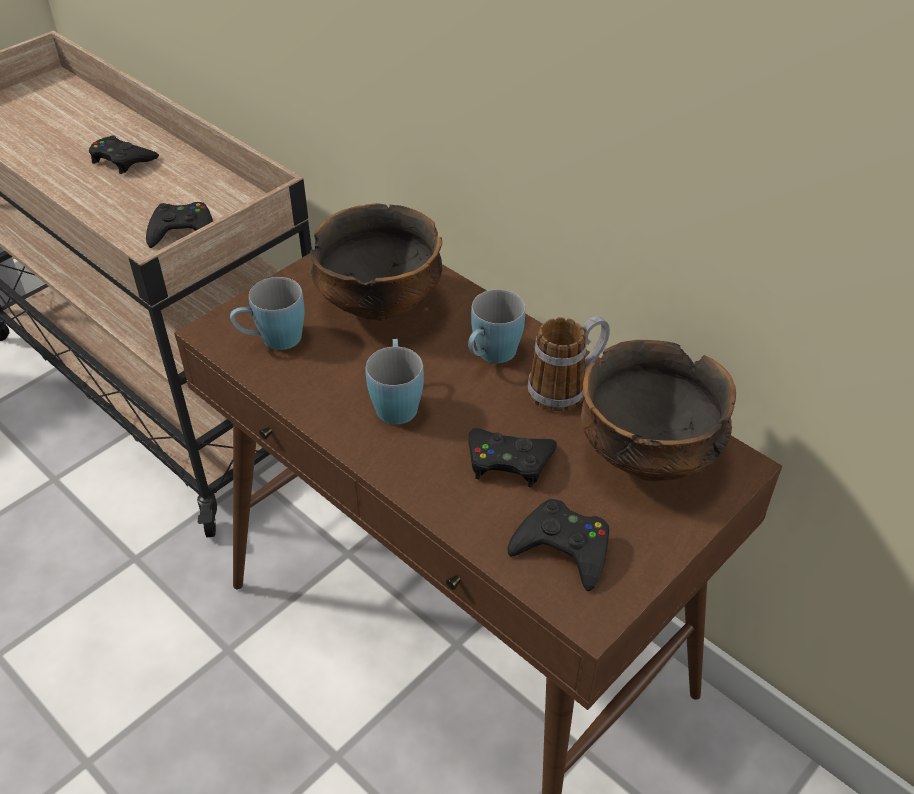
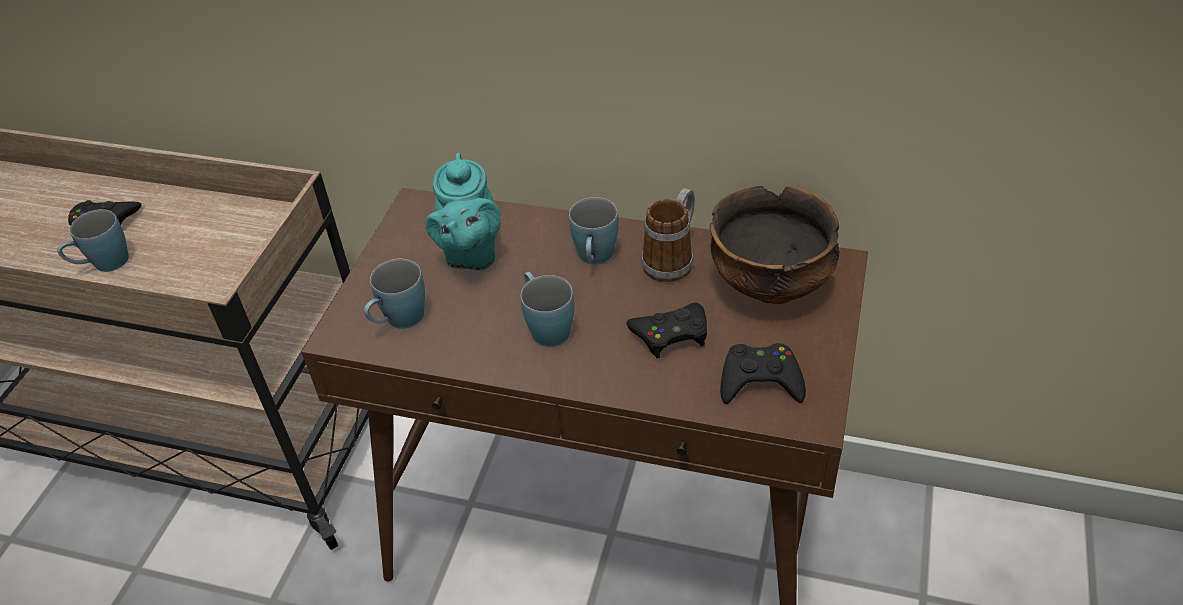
camera: 25 degrees left, 0 degrees up
(94, 196) = (103, 265): none -> blue mug
(183, 232) = (222, 264): black game controller -> none
(380, 304) = (470, 254): bowl -> turquoise teapot

